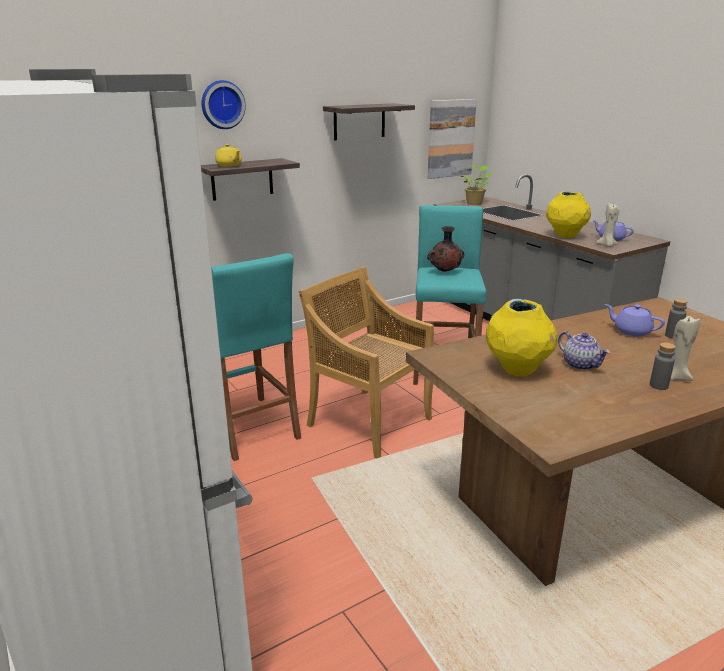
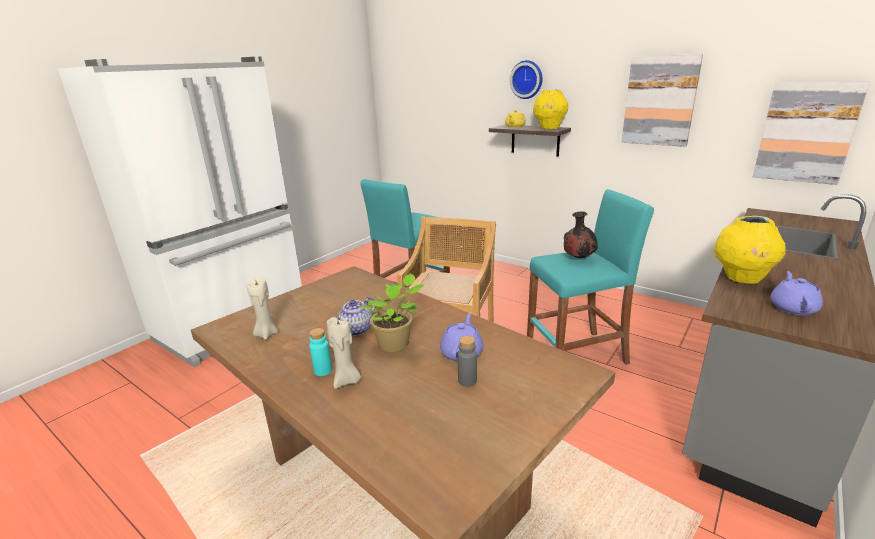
camera: 70 degrees right, 0 degrees up
(359, 121) = (660, 101): shelf -> picture
(474, 203) = (800, 221): potted plant -> potted plant (396, 344)
(517, 370) = (334, 305): yellow vase -> yellow vase (549, 128)
(607, 245) = (746, 307): beige candle -> beige candle (266, 334)
(658, 386) = (323, 371): grey bottle -> turquoise bottle

